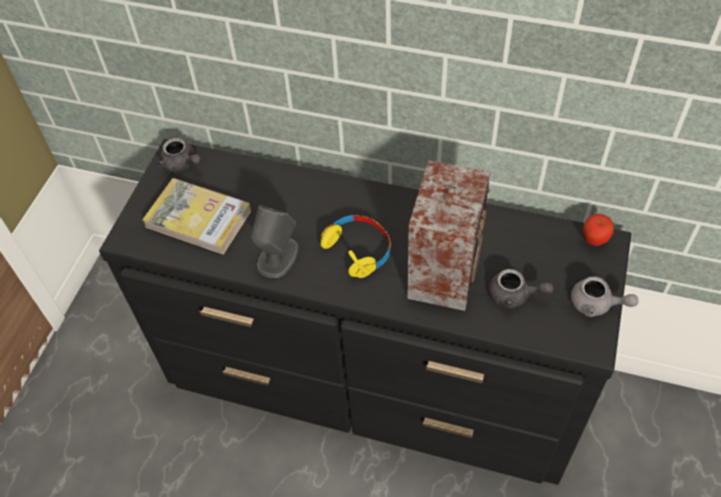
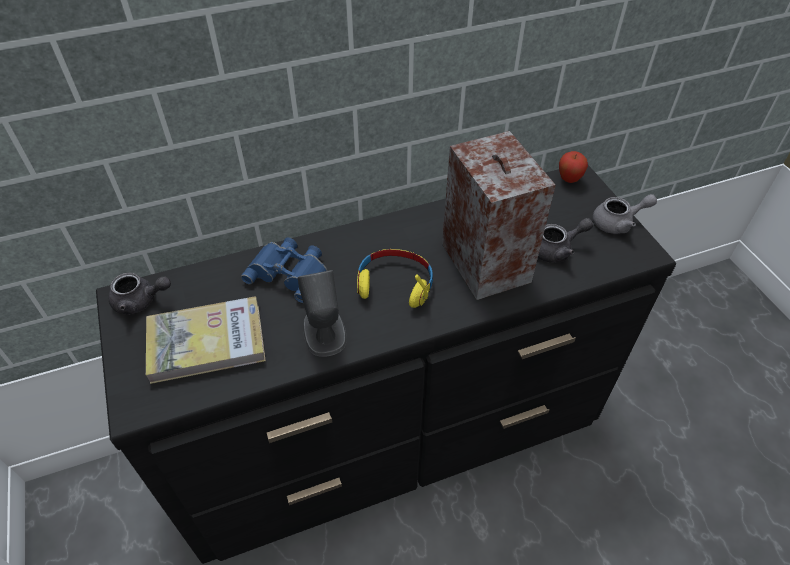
camera: 40 degrees left, 5 degrees down
(293, 197) = (290, 272): none -> blue binoculars

